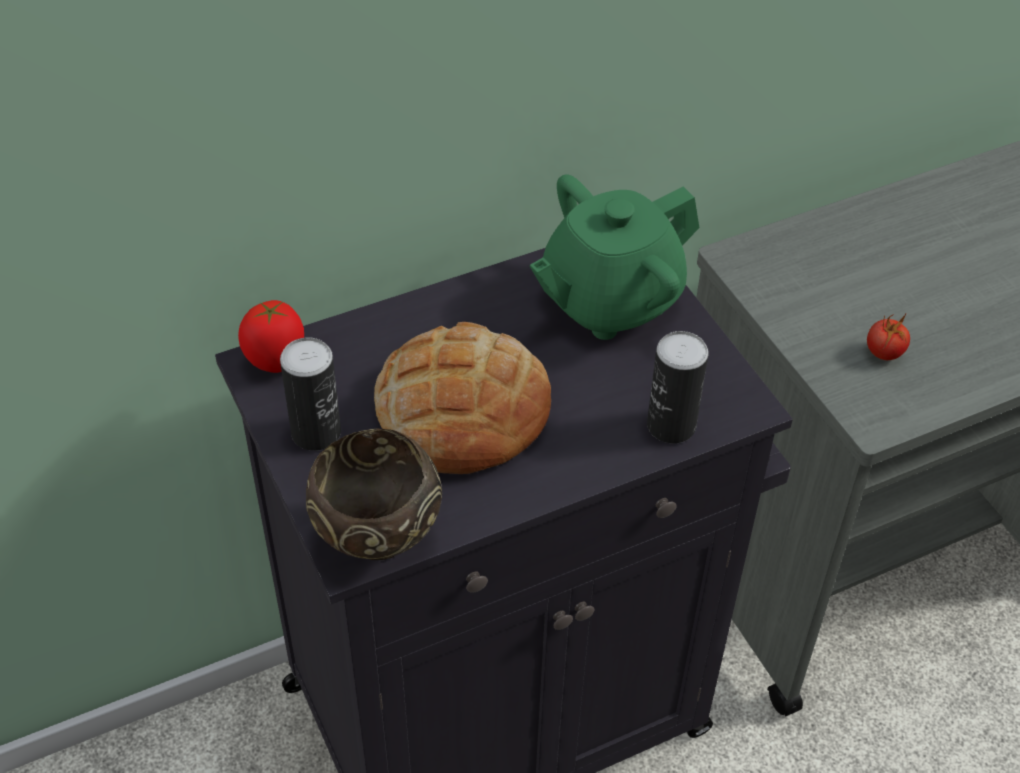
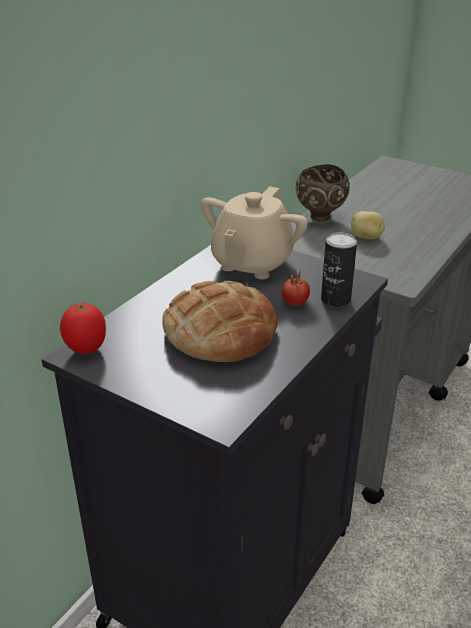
camera: 30 degrees left, 15 degrees down
(316, 432) = (143, 372): can -> none
(376, 543) = (232, 409): brown bowl -> brown bowl (320, 218)
(609, 300) = (251, 263): green teapot -> beige teapot
(884, 353) = (380, 259): tomato -> tomato (295, 303)
(905, 296) = (366, 237): none -> potato

